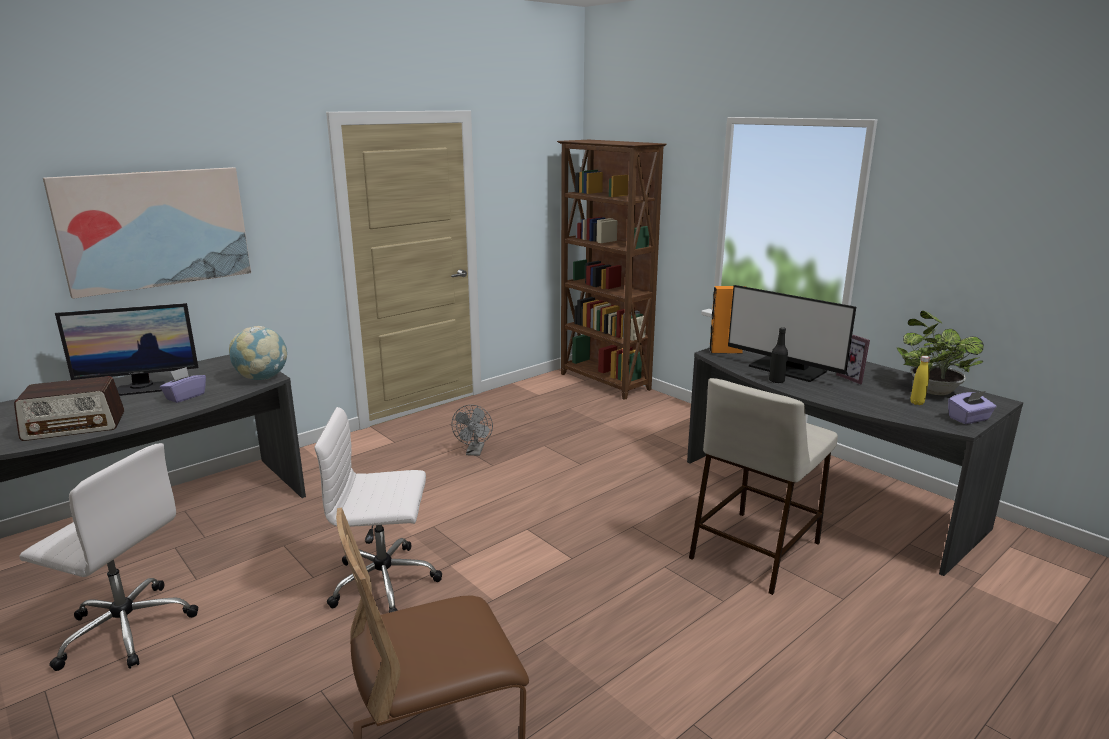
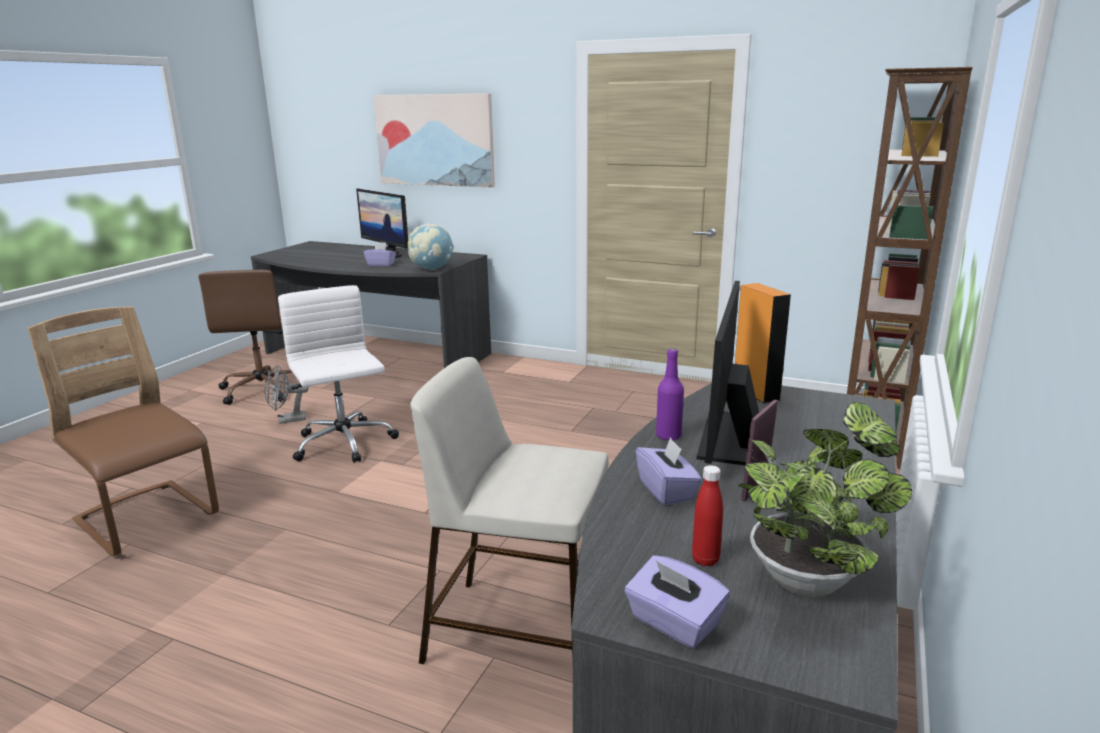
camera: 65 degrees right, 0 degrees up
(75, 426) = (317, 261): radio -> none
(125, 628) = (263, 389): white office chair -> brown office chair
(474, 452) = (588, 416): grey fan -> grey fan (287, 420)
(776, 381) = (668, 436): black bottle -> purple bottle
(845, 395) = (667, 490): none -> purple tissue box
(917, 403) = (705, 560): yellow bottle -> red bottle

